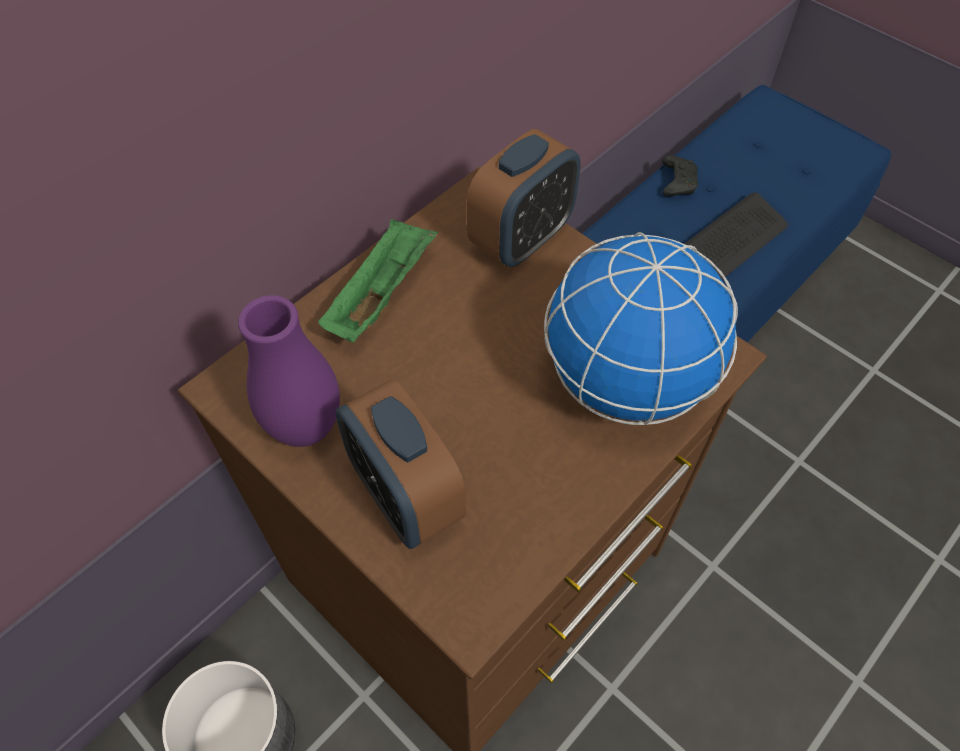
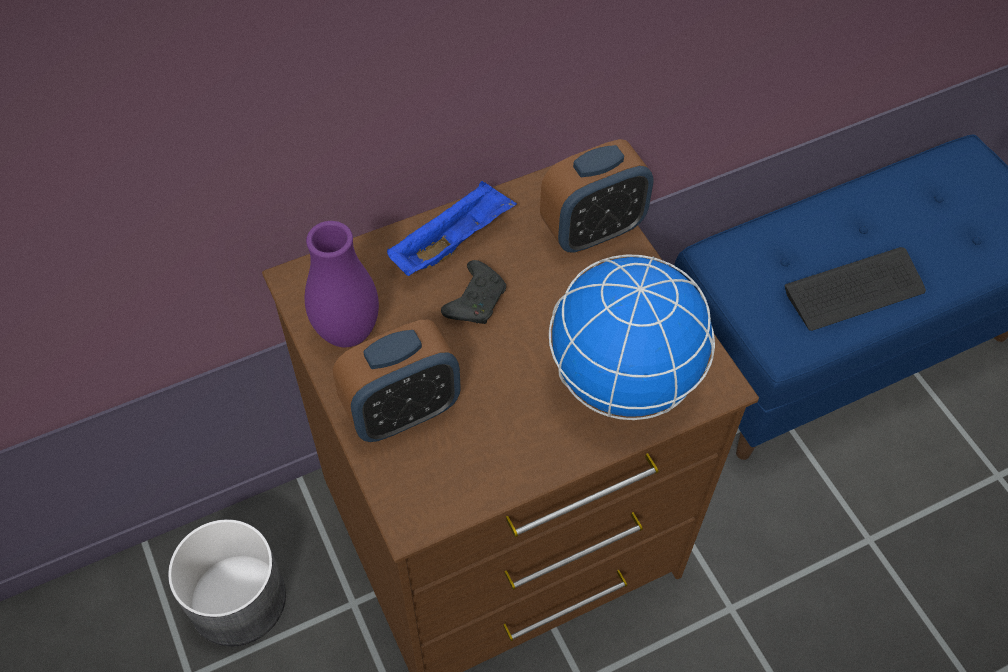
camera: 20 degrees right, 0 degrees up
(382, 294) = (452, 242): green tray -> blue tray
(405, 496) = (402, 411): alarm clock -> alarm clock turned 105 degrees counterclockwise
(677, 182) = (829, 213): black game controller -> black game controller (476, 300)

